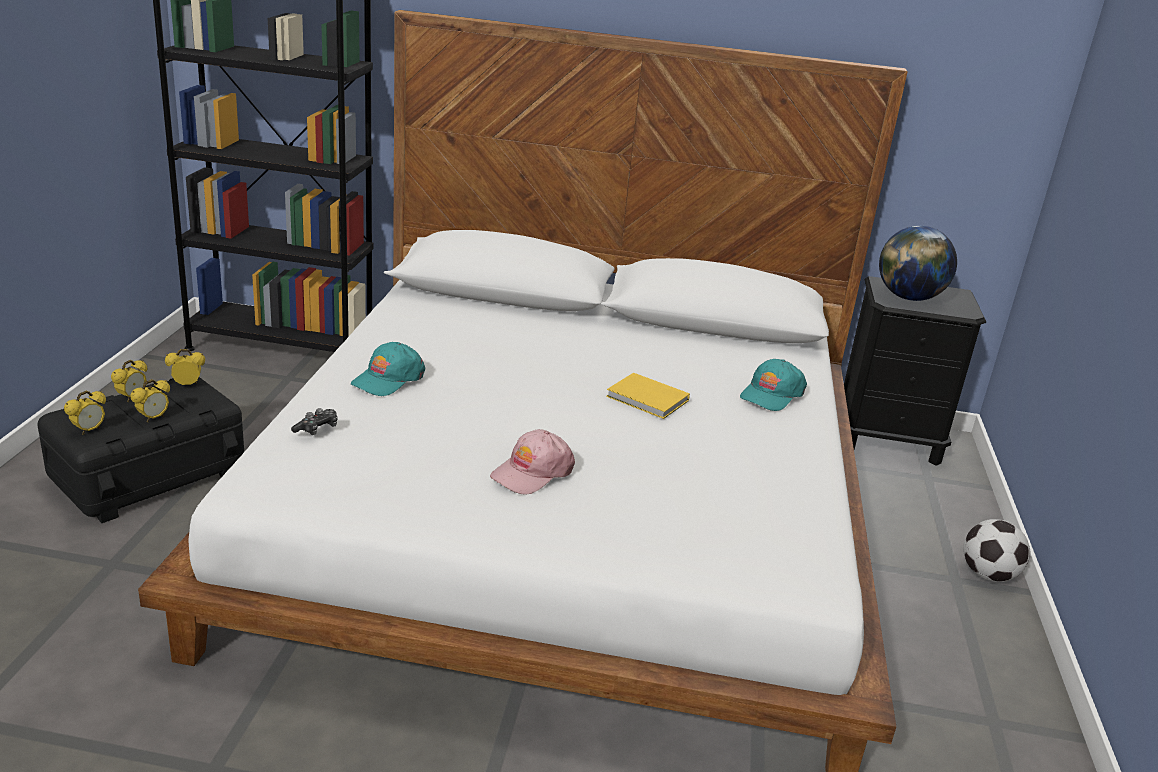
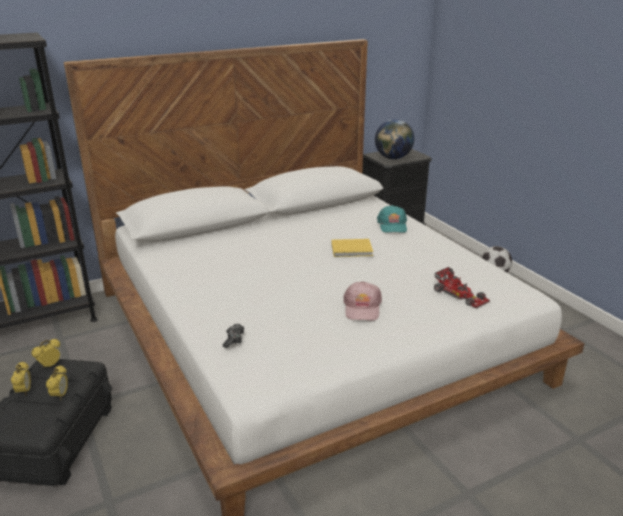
camera: 35 degrees left, 0 degrees up
(89, 430) = (28, 425): alarm clock -> none
(388, 379) = (220, 297): turquoise cap -> none
(703, 525) = (460, 294): none -> toy car

